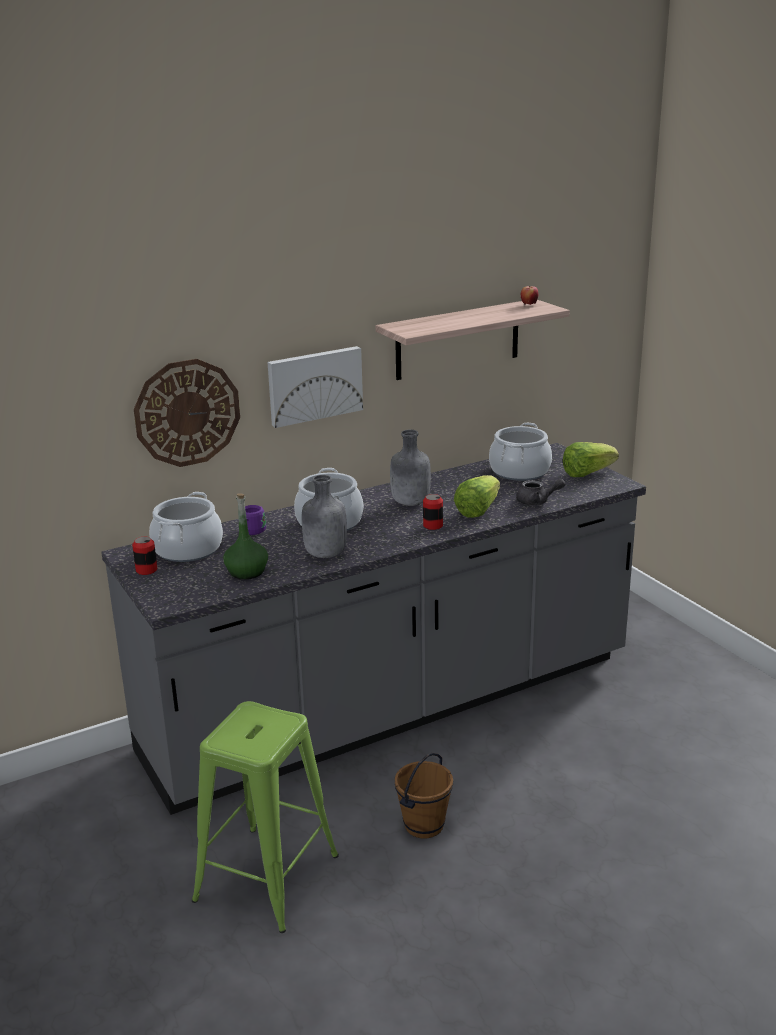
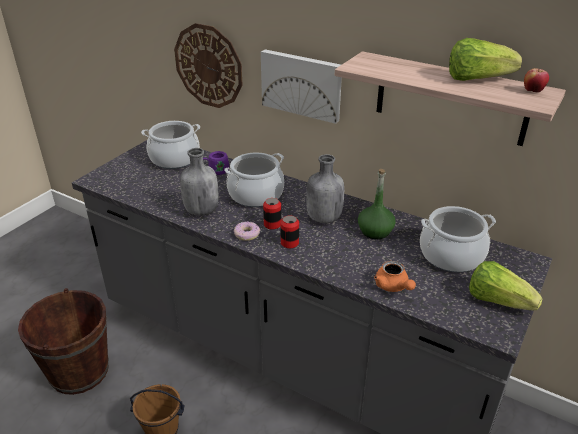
camera: 60 degrees right, 10 degrees up
(146, 570) = (137, 156): can -> can (272, 224)
(247, 571) = (155, 190): green bottle -> green bottle (375, 231)
(266, 878) = (79, 371): green stool -> brown bucket
(396, 541) = (247, 234): none -> donut
(477, 510) = (341, 257): lettuce -> lettuce (476, 79)
(537, 502) = (393, 287): grey teapot -> orange teapot

